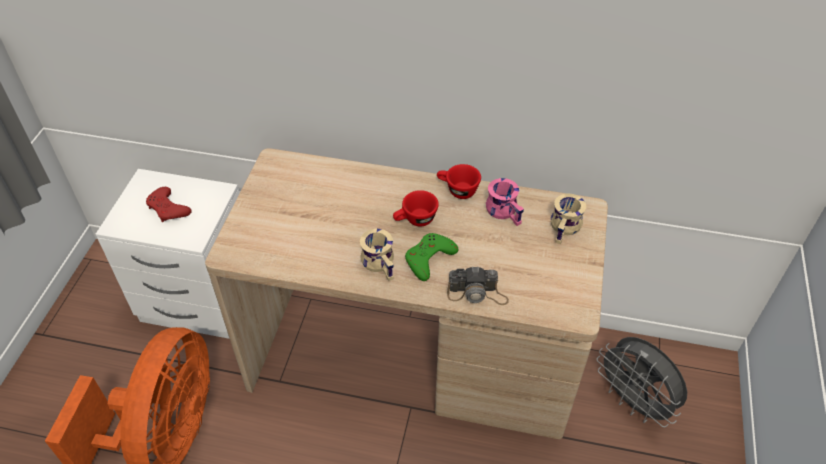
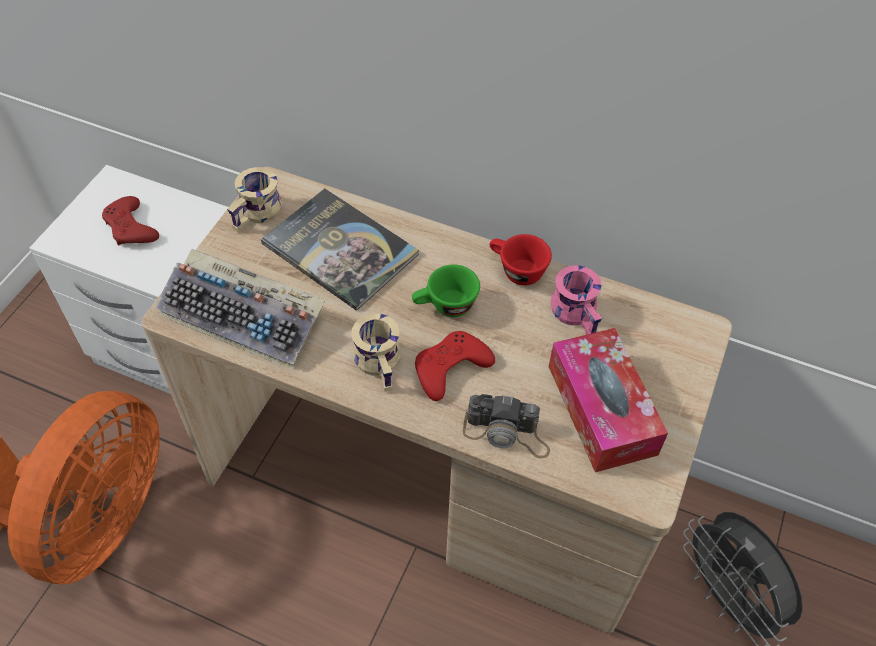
camera: 10 degrees right, 5 degrees up
(278, 248) = (245, 317): none -> keyboard
(333, 195) = (340, 249): none -> book
(415, 220) = (445, 306): red cup -> green cup
(429, 259) = (450, 368): green game controller -> red game controller
(535, 268) = (601, 409): none -> tissue box
(566, 228) = (661, 355): beige mug -> beige mug (259, 214)

